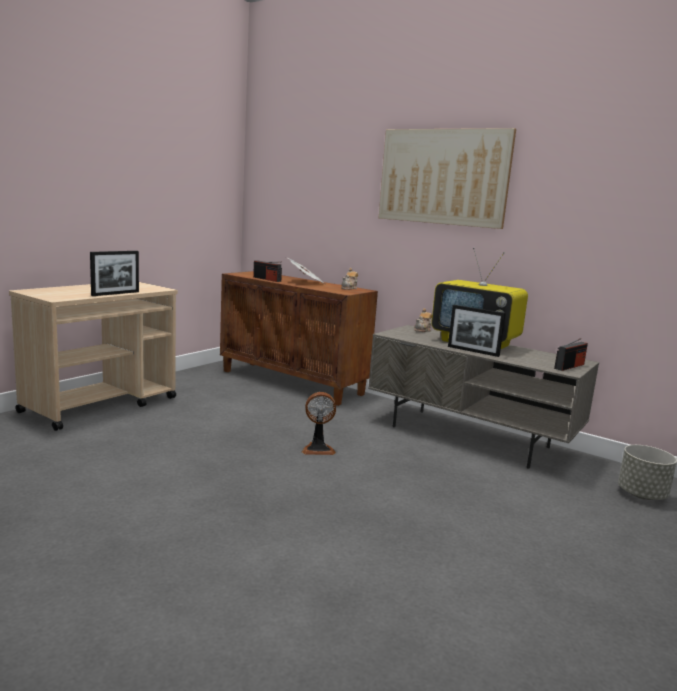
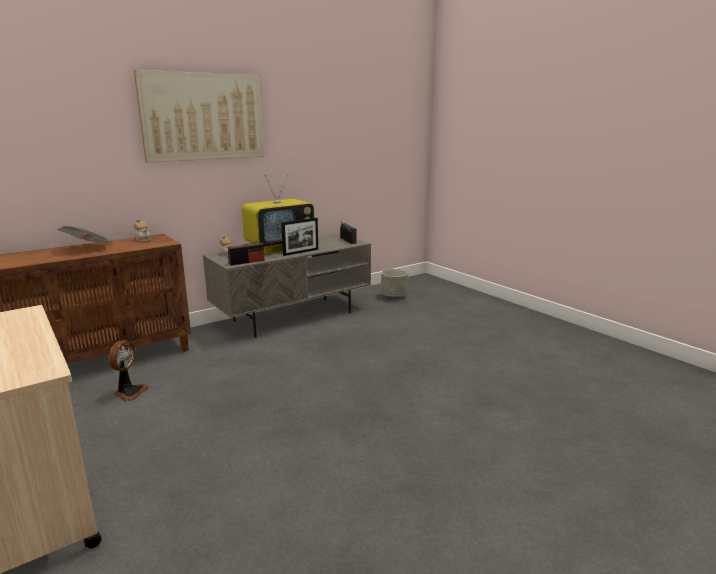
camera: 70 degrees left, 5 degrees up
(115, 293) = (39, 336): picture frame -> none
(267, 279) = (47, 259): radio -> radio (247, 262)
(318, 449) = (277, 374): fan -> fan (129, 392)

